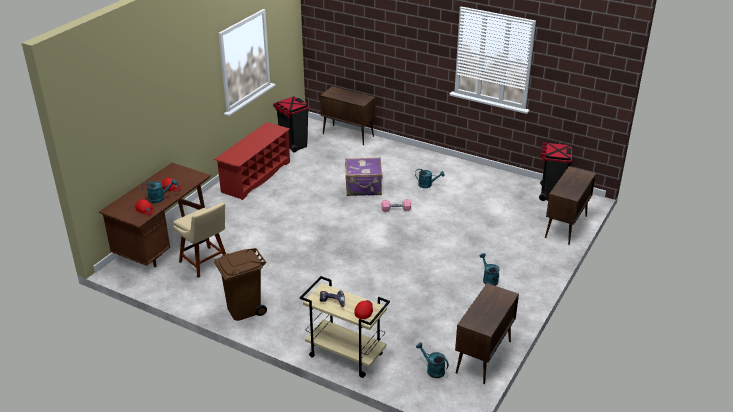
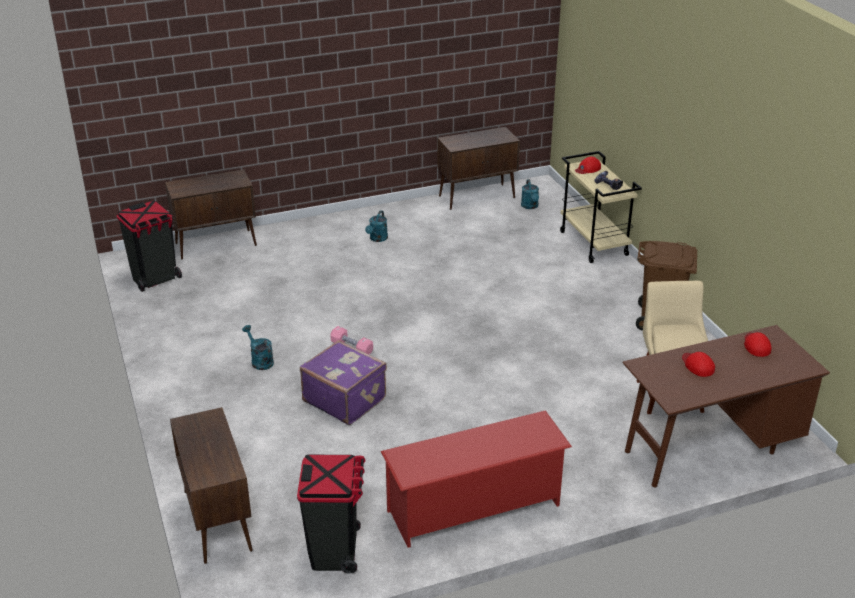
camera: 140 degrees left, 0 degrees up
(159, 198) = (725, 354): turquoise watering can -> none

